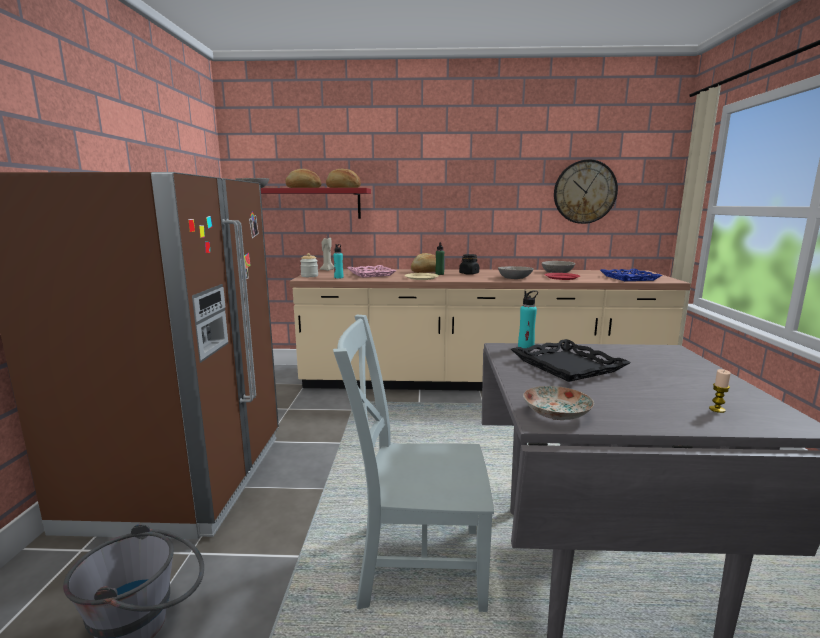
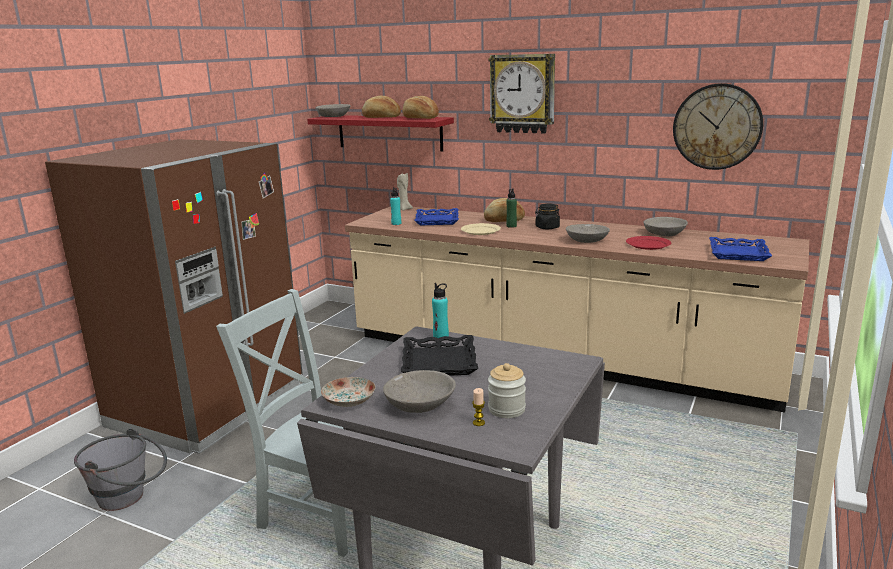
camera: 25 degrees right, 5 degrees up
(309, 276) = (372, 218): jar -> jar (506, 409)
(371, 274) = (437, 220): pink tray -> blue tray
(433, 168) = (522, 94): none -> wall clock
(630, 403) = (420, 404): none -> grey bowl

